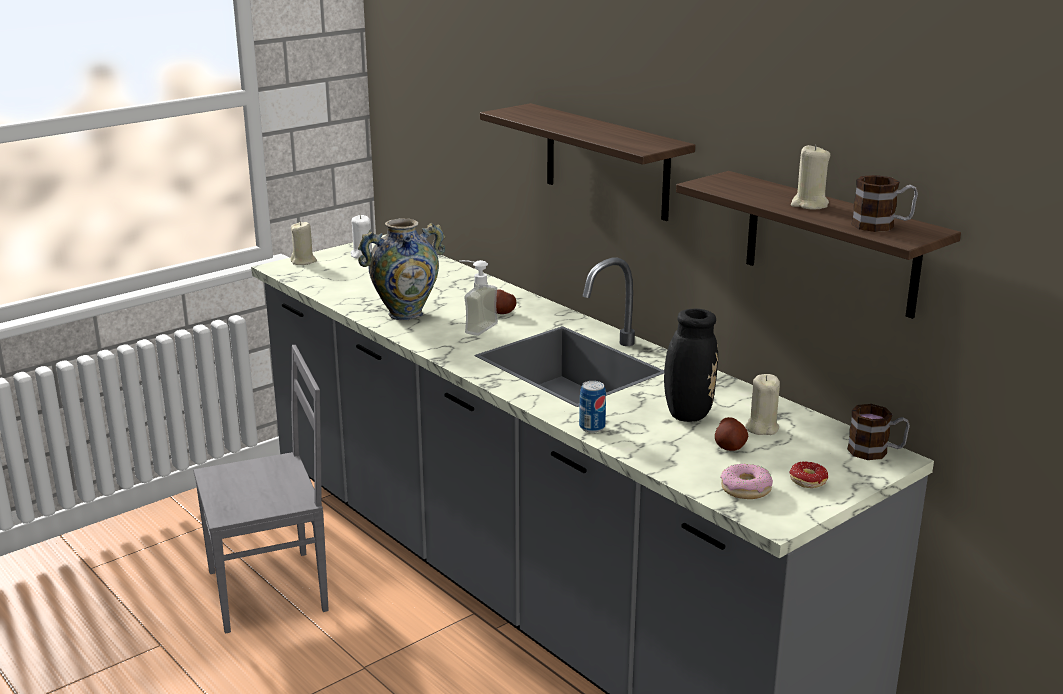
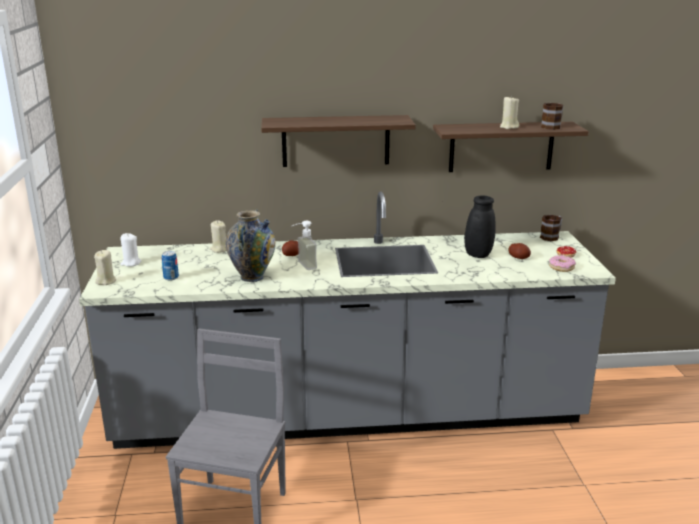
camera: 55 degrees left, 0 degrees up
(592, 427) = (466, 276): can -> can (171, 277)
(761, 428) = (507, 247): beige candle -> beige candle (219, 249)

